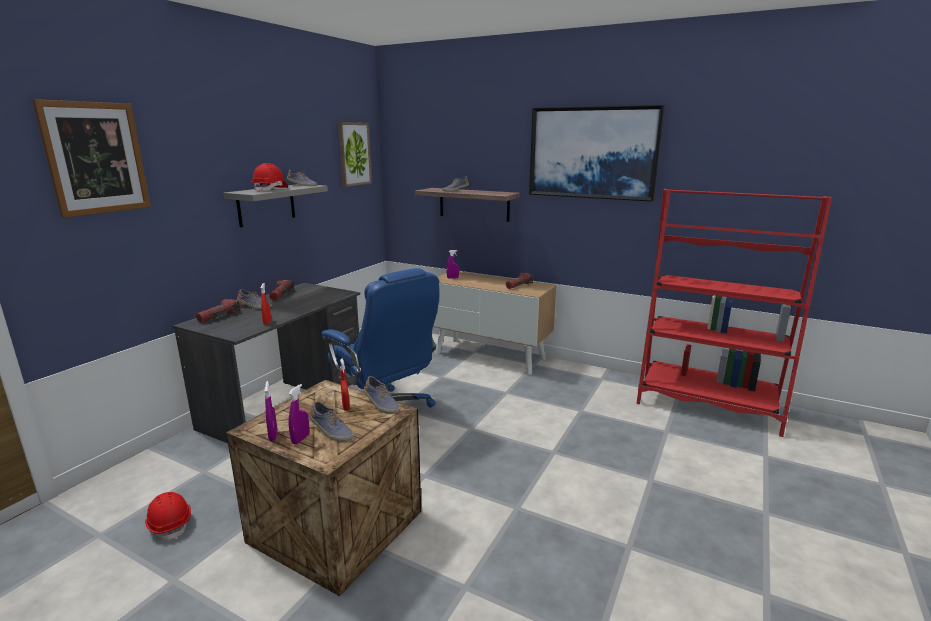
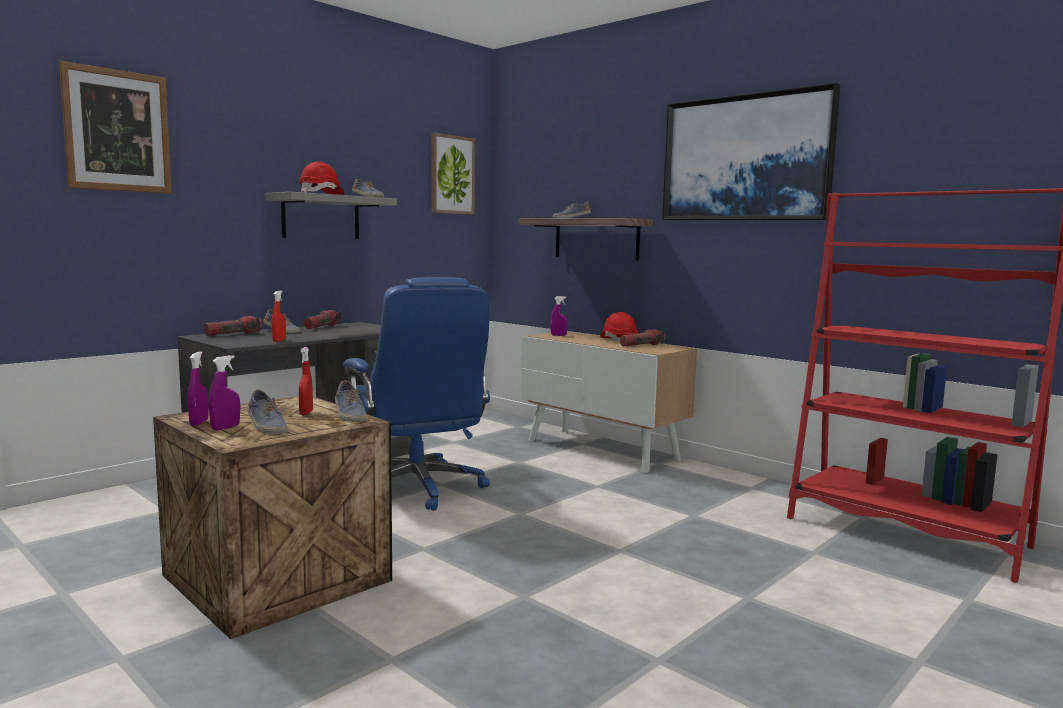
camera: 15 degrees right, 10 degrees down
(170, 524) = (97, 547): red hard hat -> red hard hat (618, 341)

